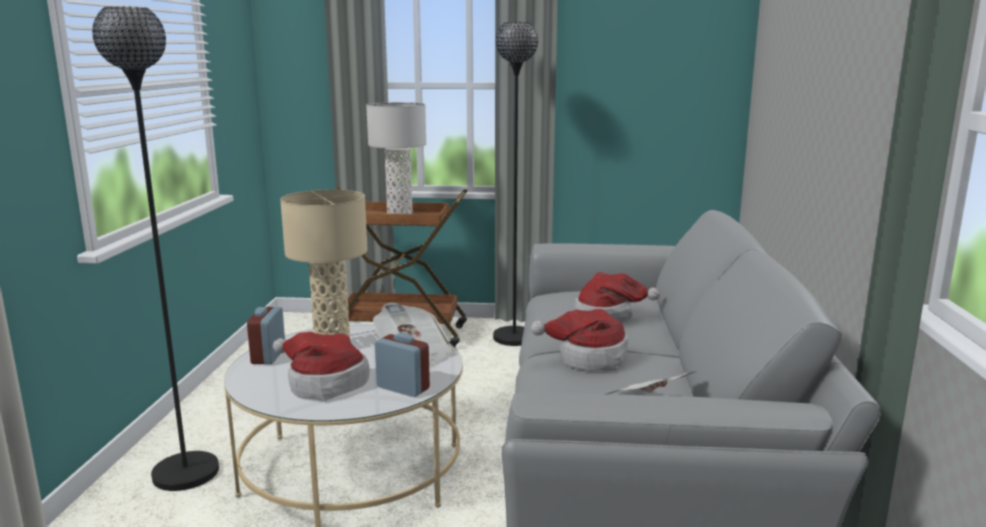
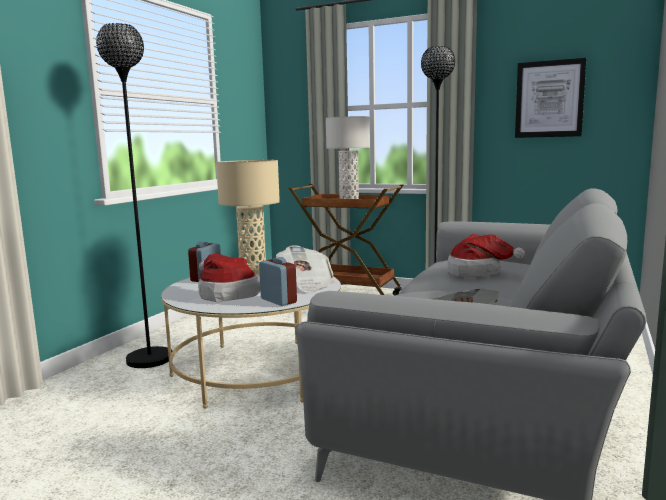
camera: 20 degrees right, 5 degrees down
(588, 358) = (437, 293): hat -> none
(639, 88) = (549, 99): none -> picture

